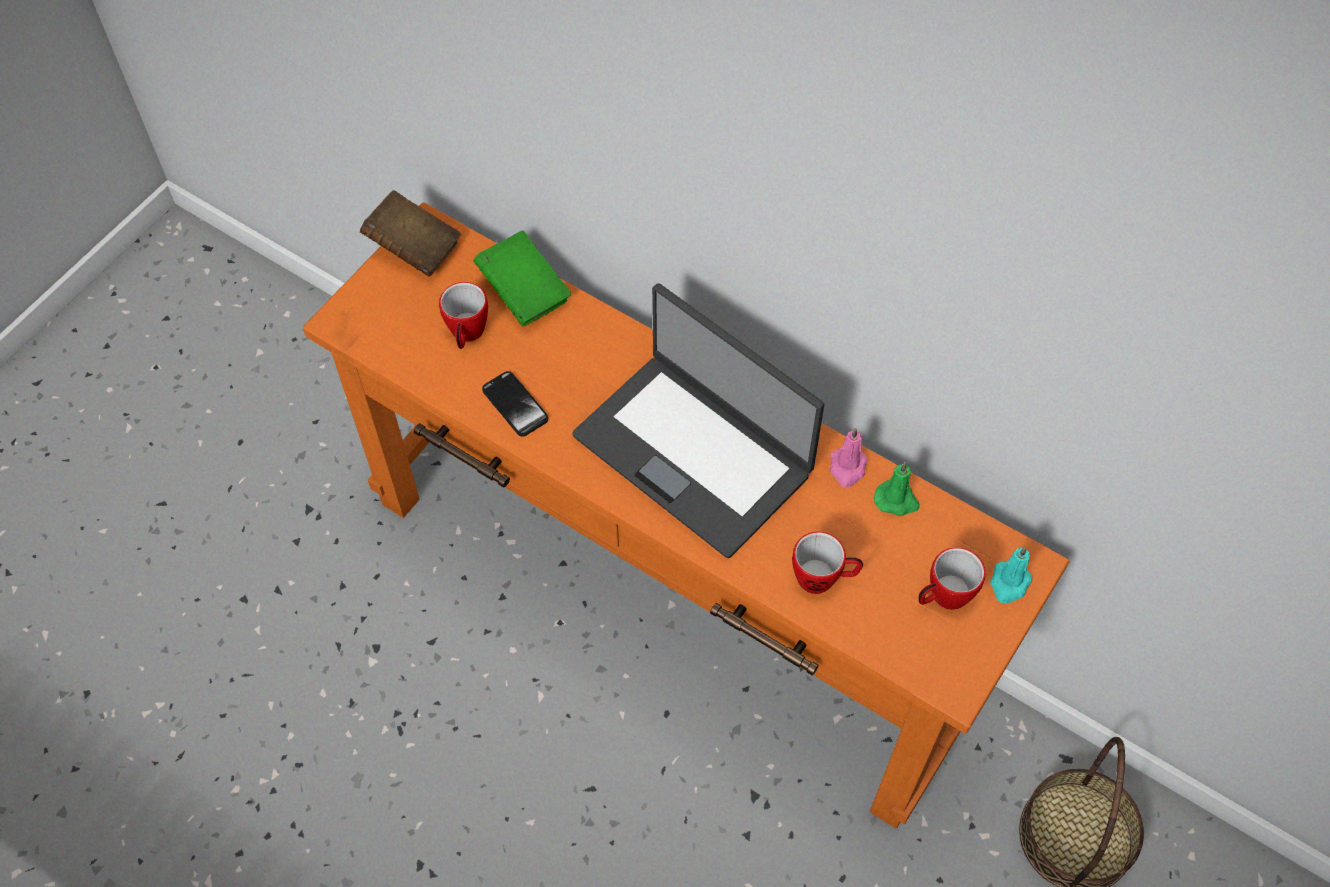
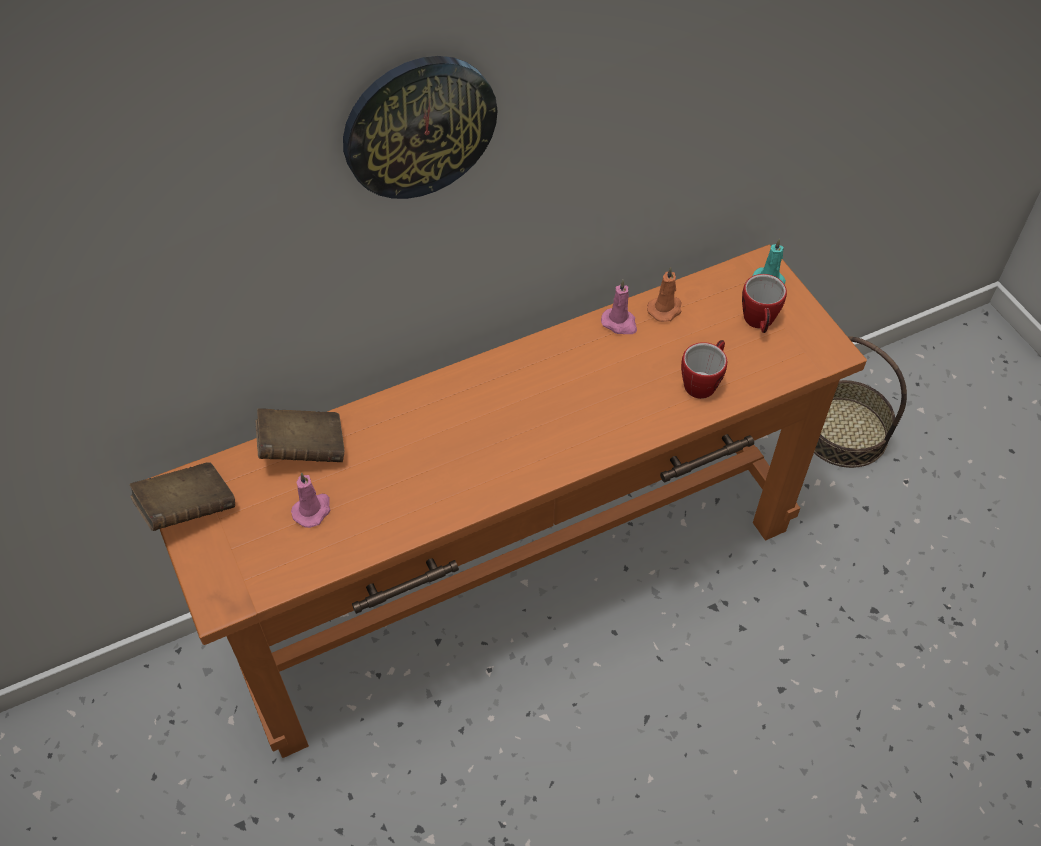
camera: 60 degrees left, 5 degrees down
(466, 335) = (313, 510): mug -> pink candle
(515, 405) = (411, 506): phone -> none
(524, 292) = (303, 449): green book -> brown book
(694, 452) = (543, 407): laptop -> none
(705, 114) = (419, 126): none -> wall clock
(897, 500) = (665, 309): green candle -> orange candle

